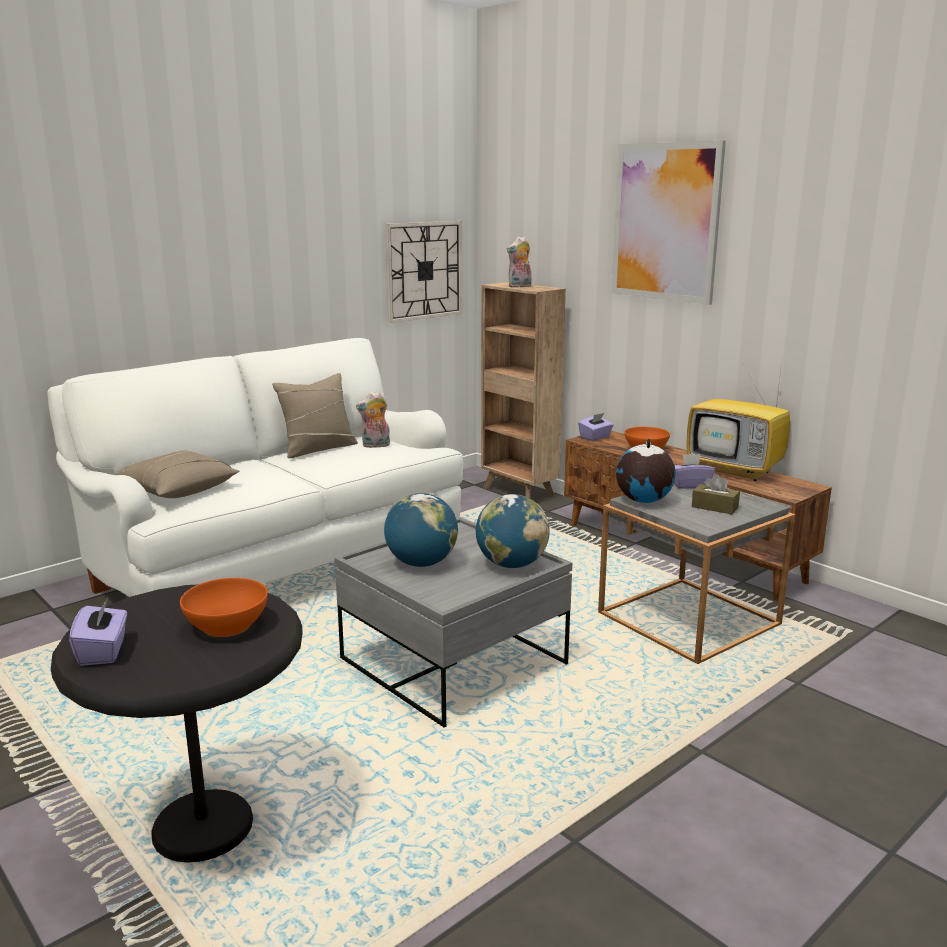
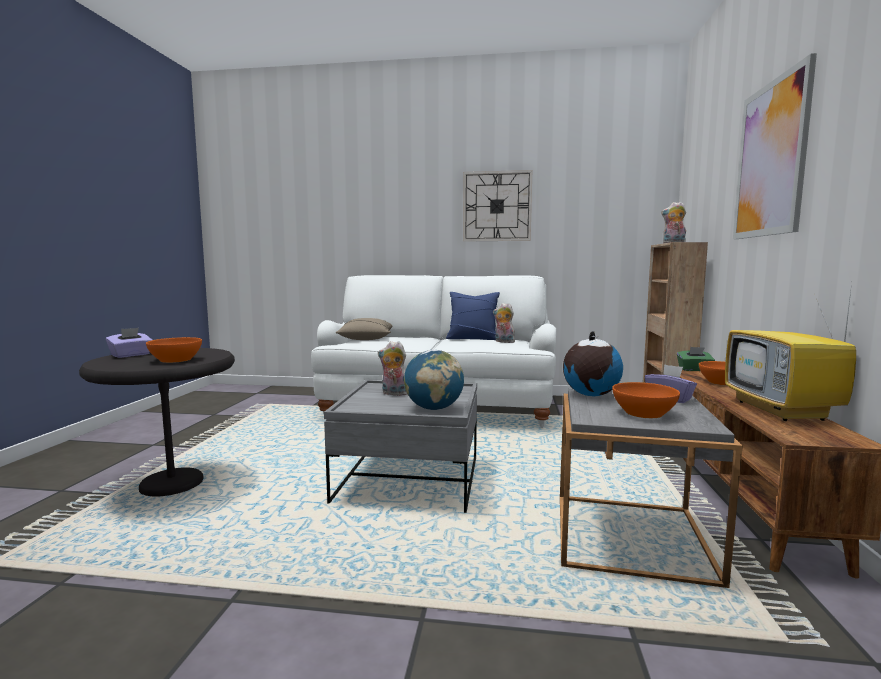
camera: 50 degrees right, 10 degrees down
(318, 449) = (472, 338): beige pillow -> blue pillow
(421, 563) = (393, 394): globe -> plush toy
(424, 270) = (619, 238): wall clock -> wall clock (497, 206)
(595, 437) = (694, 369): purple tissue box -> green tissue box
(714, 507) = (644, 413): brown tissue box -> orange bowl

